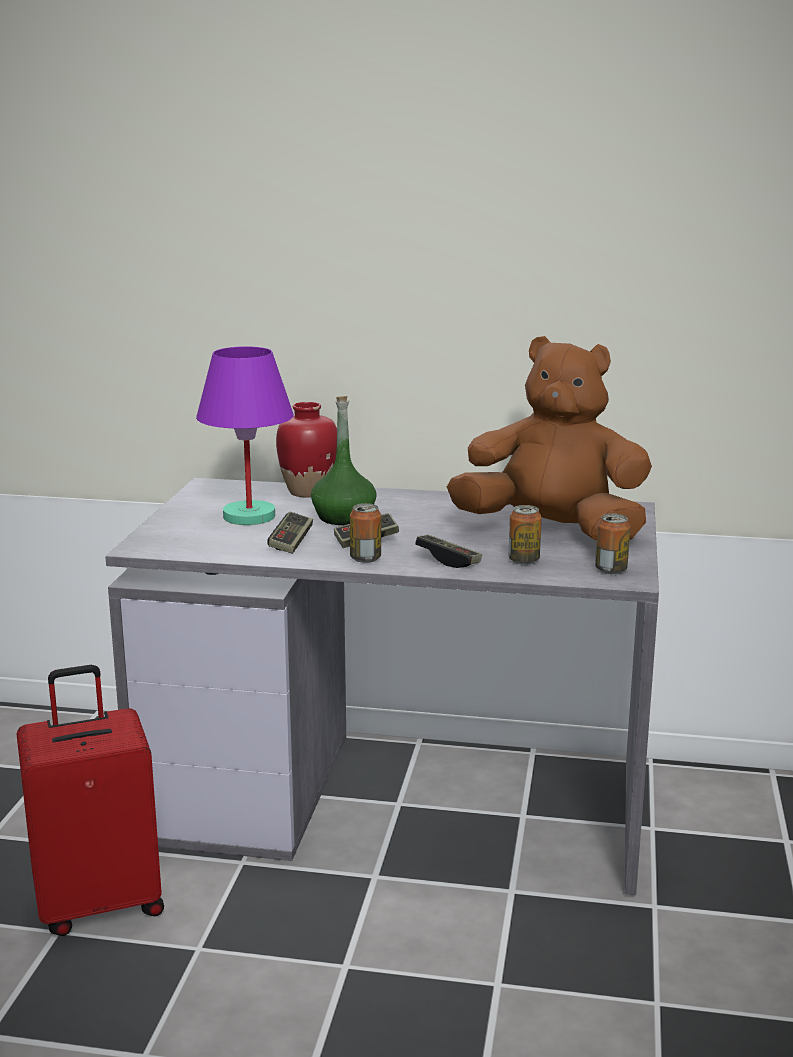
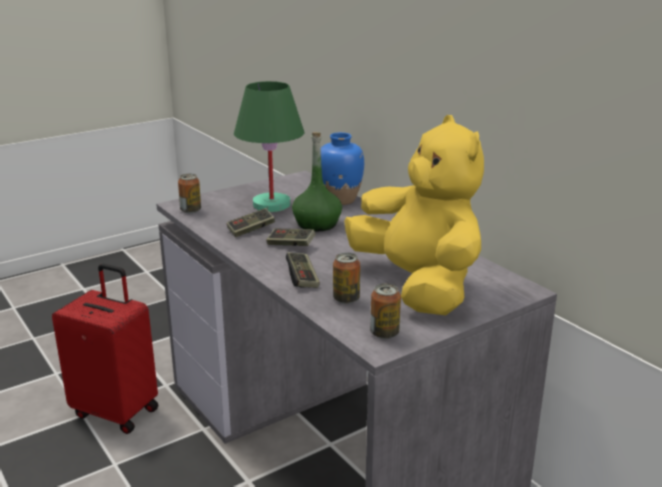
camera: 45 degrees right, 5 degrees up
(248, 517) = (270, 205): purple table lamp -> green table lamp
(308, 491) = (340, 200): red vase -> blue vase
(365, 558) = (262, 256): can -> can (190, 210)
(552, 531) = (418, 286): brown plush toy -> yellow plush toy

